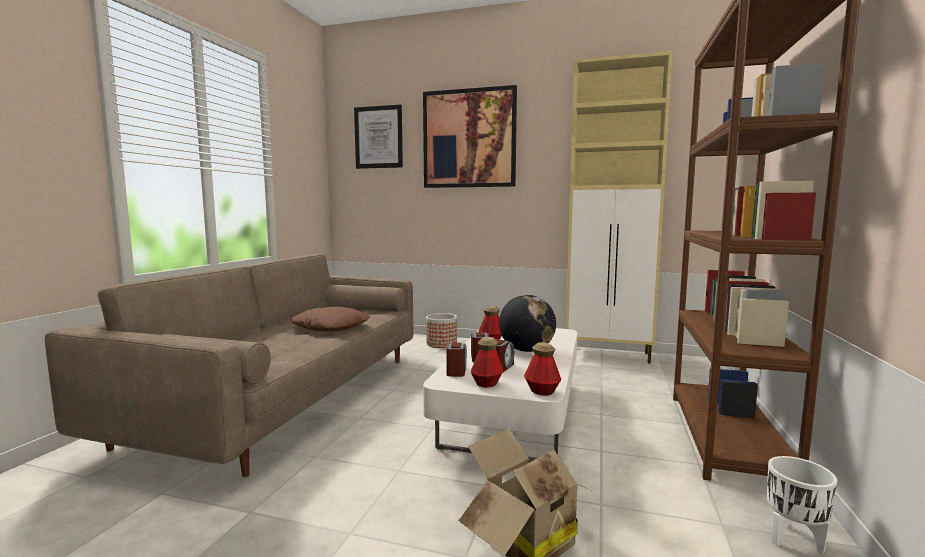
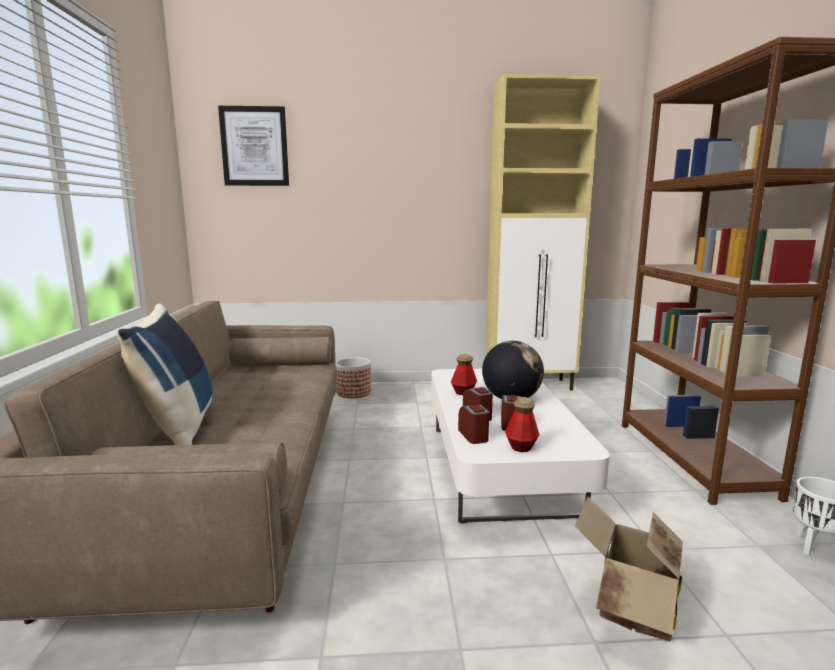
camera: 20 degrees left, 5 degrees up
(245, 337) = (178, 427): none -> blue pillow
(332, 327) = (275, 396): brown pillow -> none
(469, 139) = (373, 154): picture -> none
(542, 391) = (582, 447): bottle -> none

